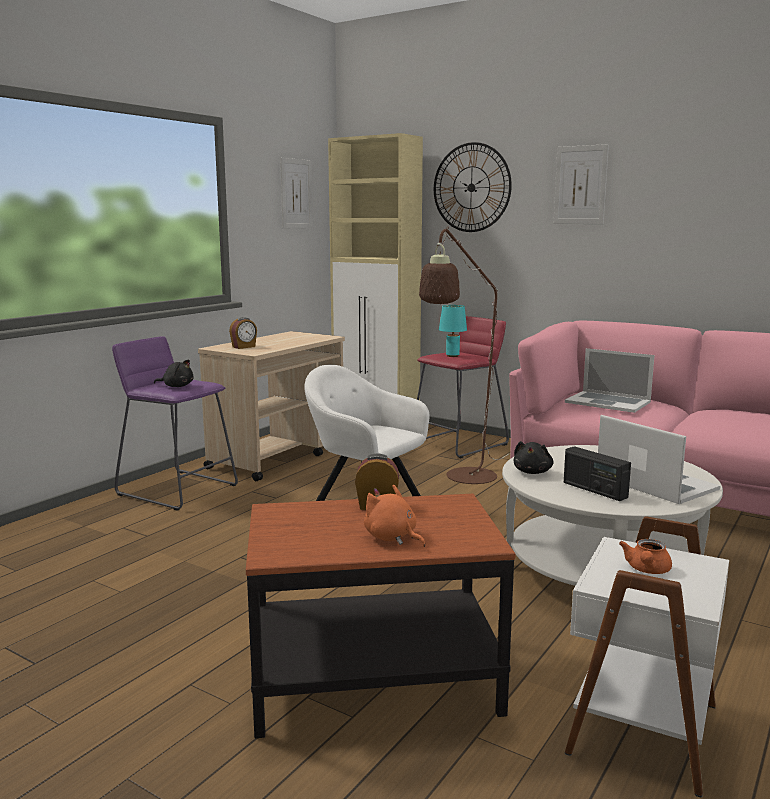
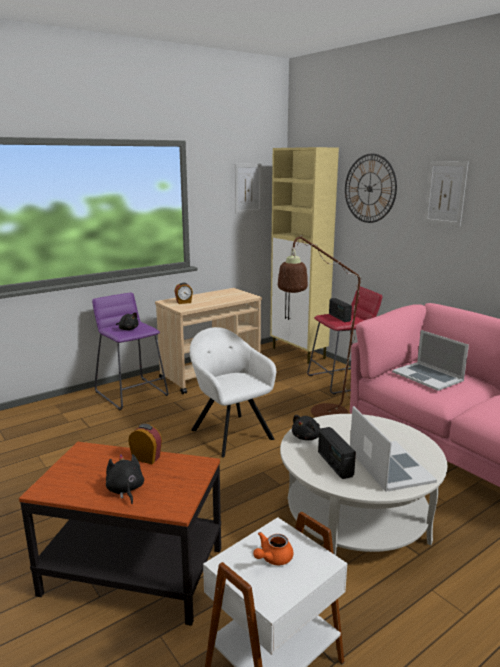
camera: 20 degrees right, 5 degrees up
(392, 538) = (125, 490): orange plush toy -> black plush toy
(452, 356) = (339, 317): turquoise table lamp -> radio

